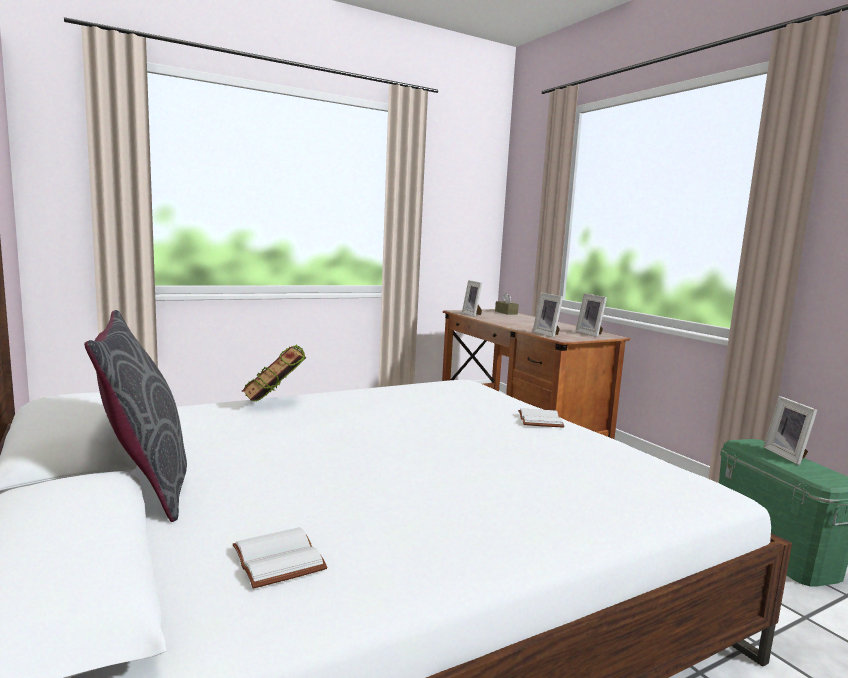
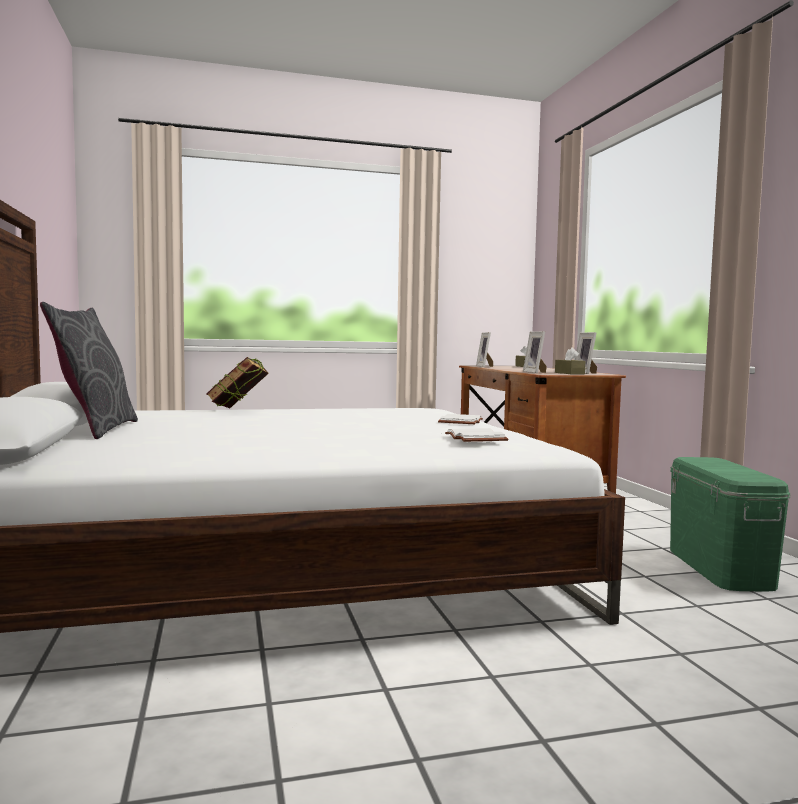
camera: 15 degrees right, 5 degrees down
(281, 559) = (148, 450): white book -> white book (477, 438)
(580, 335) = (569, 373): none -> brown tissue box
(788, 456) = (731, 466): picture frame -> none

